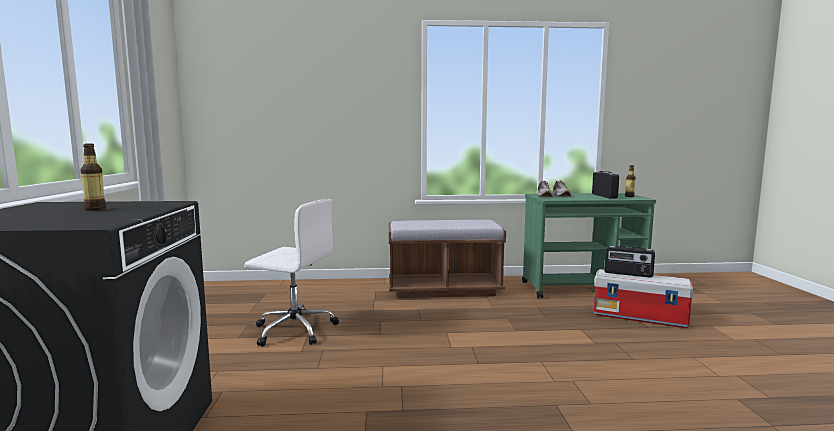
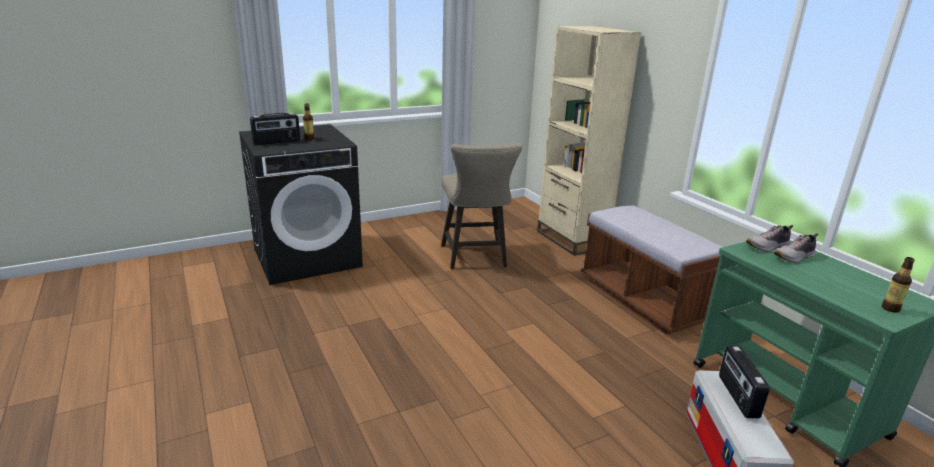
camera: 65 degrees right, 15 degrees up
(293, 330) = (475, 258): white office chair -> beige stool
(317, 286) = (572, 239): none -> beige bookcase
(604, 196) = (853, 288): radio -> radio (277, 142)

